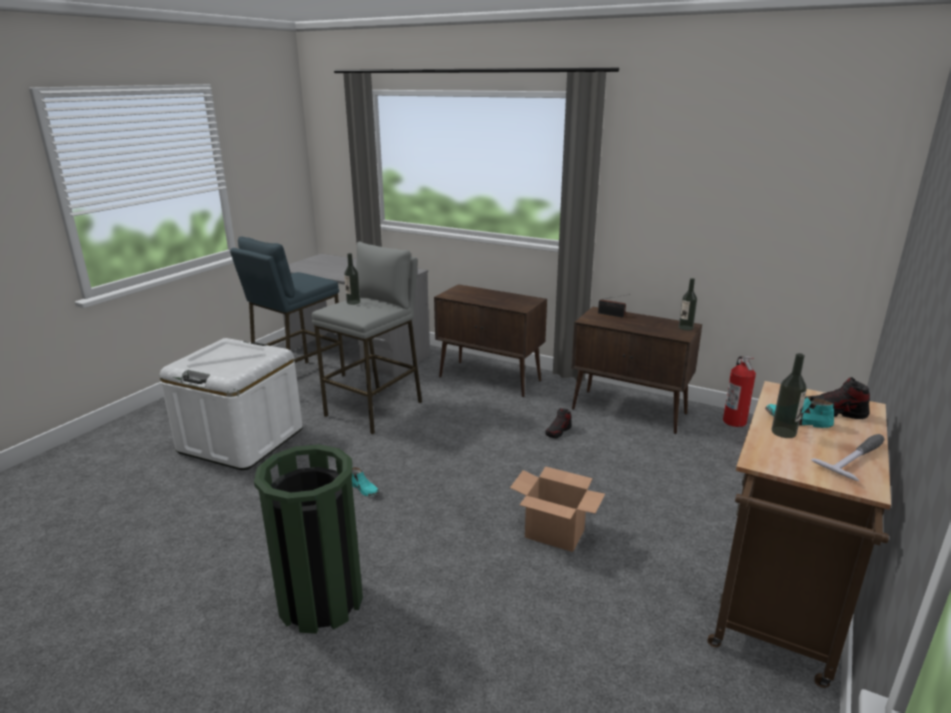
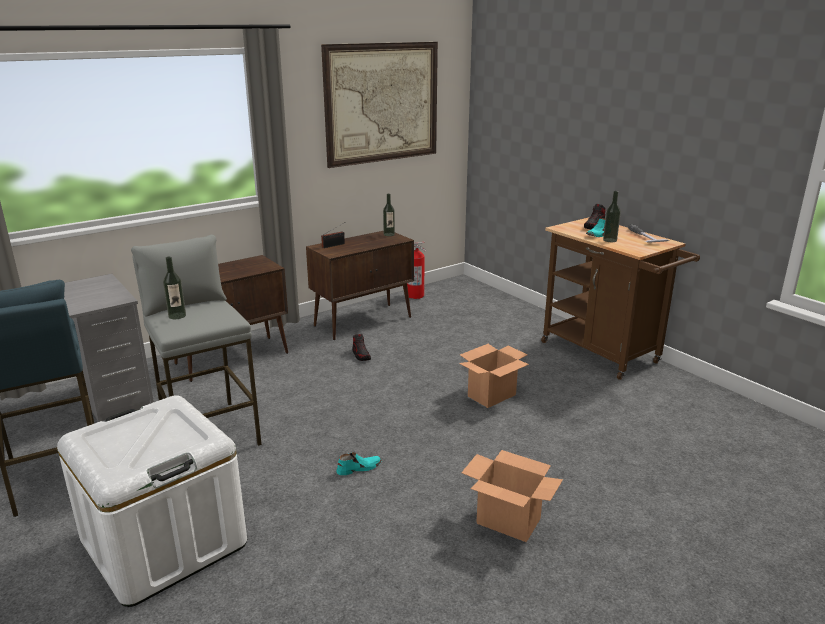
camera: 65 degrees left, 0 degrees up
(320, 601) = (507, 521): green trash can -> cardboard box
(745, 169) = (382, 103): none -> picture

